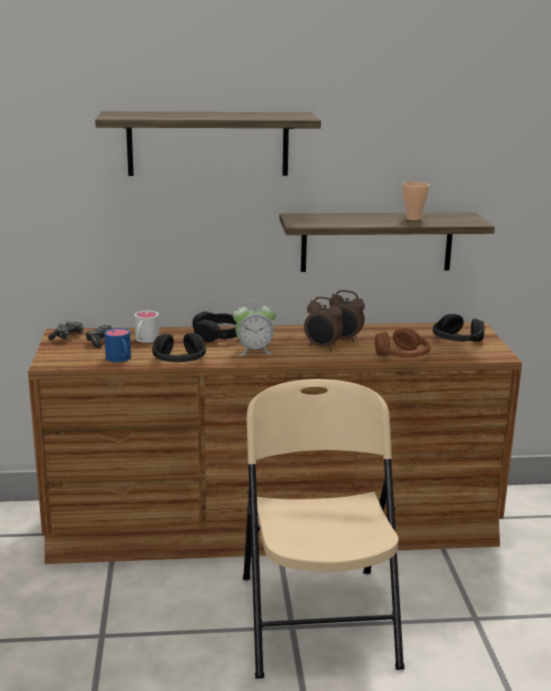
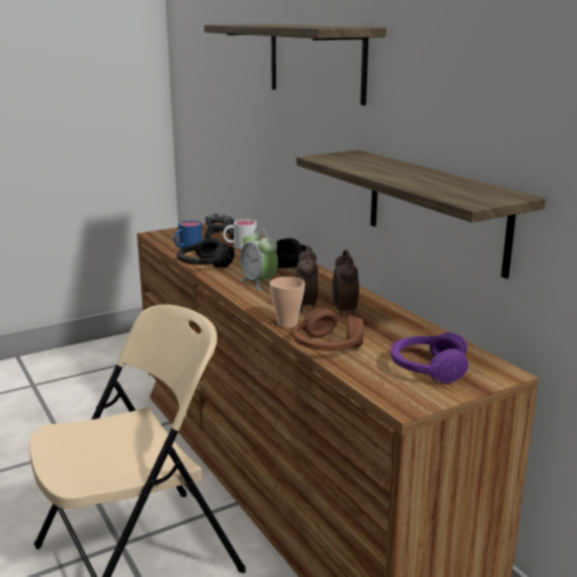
camera: 65 degrees right, 0 degrees up
(413, 218) = (432, 181): cup -> cup (287, 324)
(456, 340) = (427, 368): black headphones -> purple headphones

